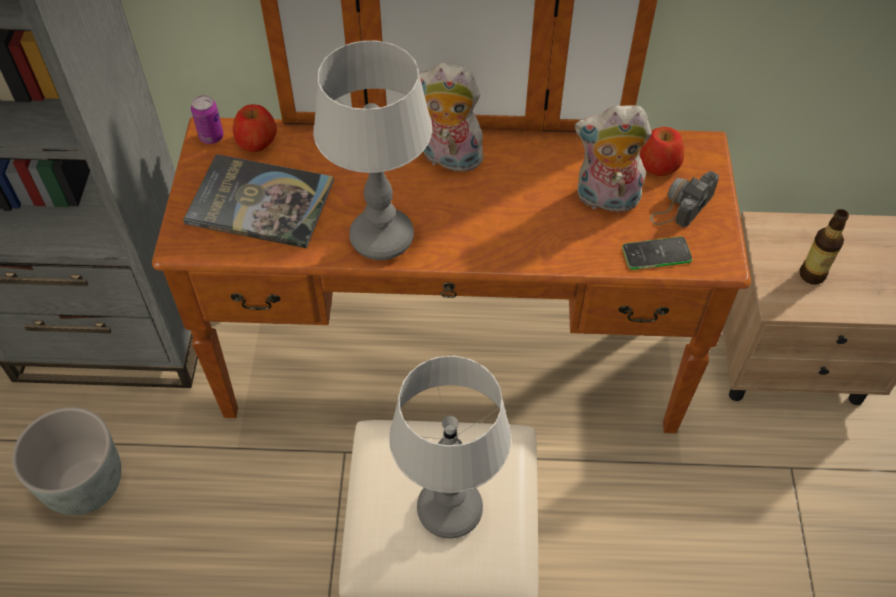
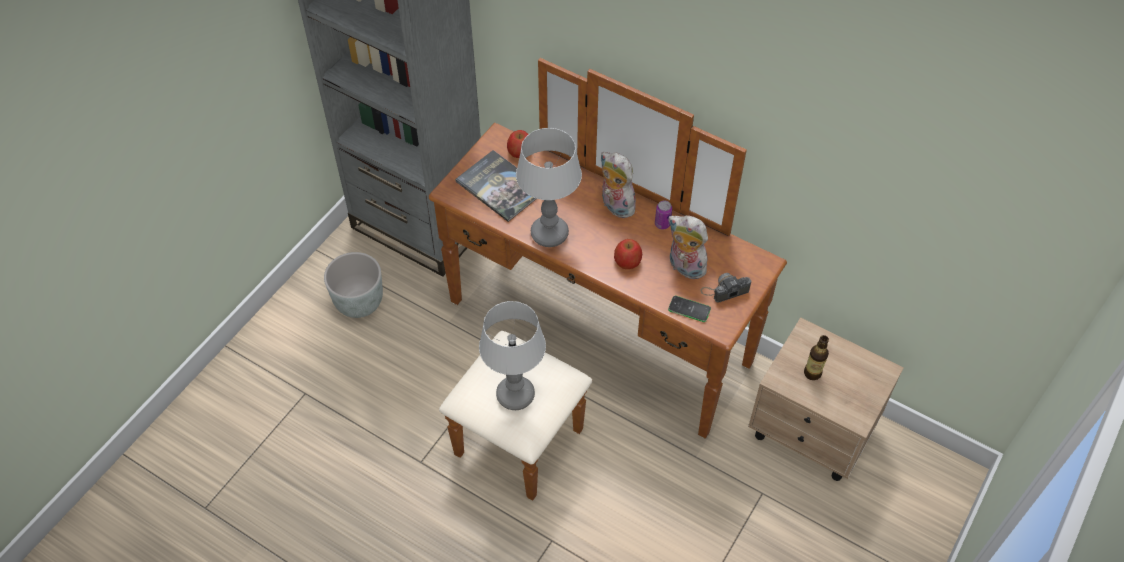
camera: 30 degrees right, 0 degrees up
(211, 137) = (498, 138): can -> can (662, 224)
(659, 164) = (731, 261): apple -> apple (627, 261)

